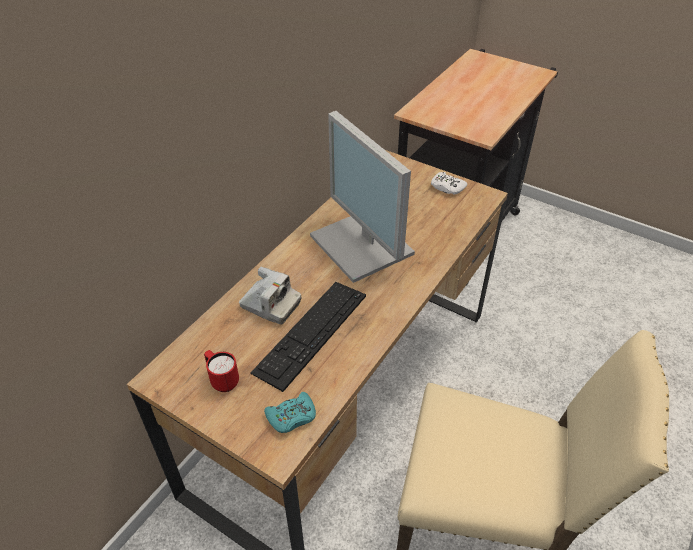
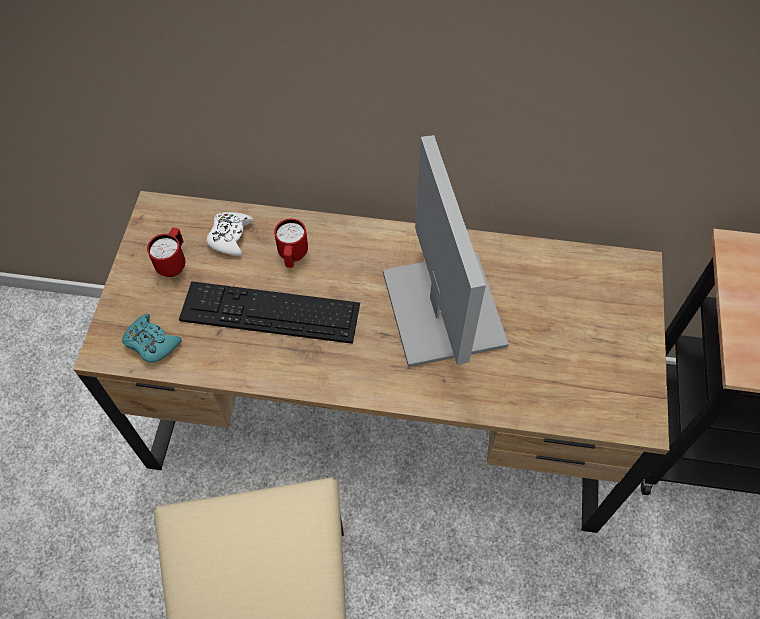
camera: 65 degrees right, 15 degrees up
(270, 305) = (292, 256): camera -> red mug
(363, 245) = (440, 307): monitor -> monitor turned 135 degrees clockwise
(447, 187) = (625, 363): white game controller -> white game controller (230, 236)

